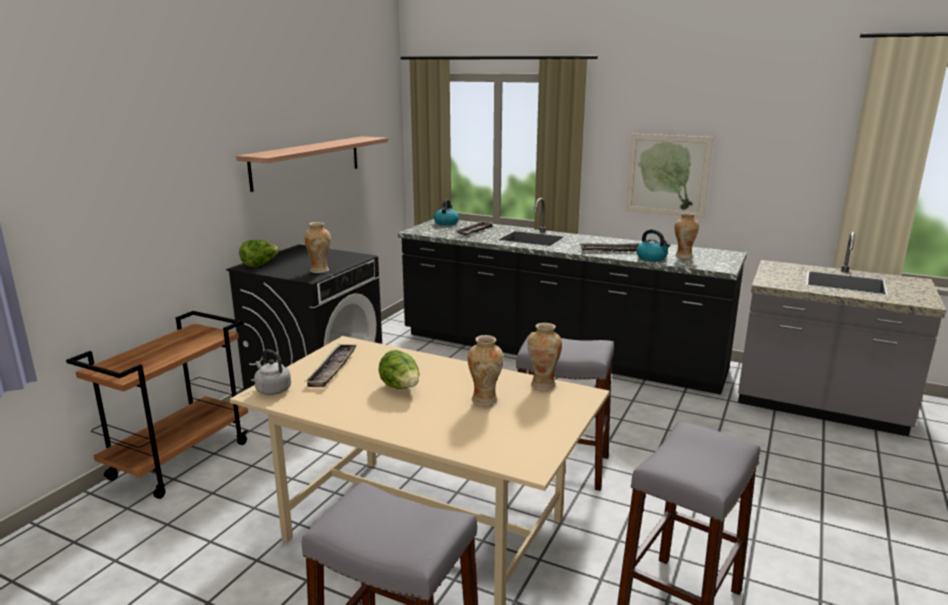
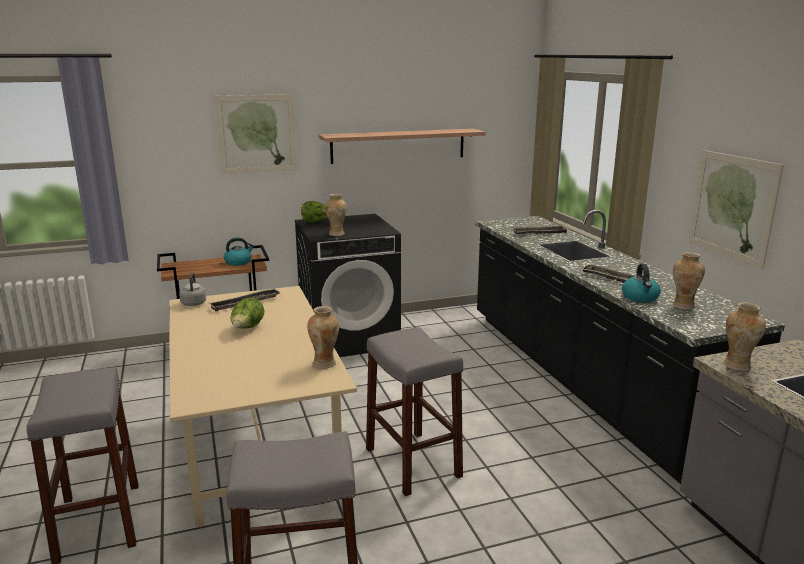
camera: 45 degrees right, 0 degrees up
(172, 162) = (257, 134): none -> picture
(446, 223) = (535, 221): kettle -> kettle (238, 262)
(485, 400) = (268, 356): vase -> vase (737, 366)

